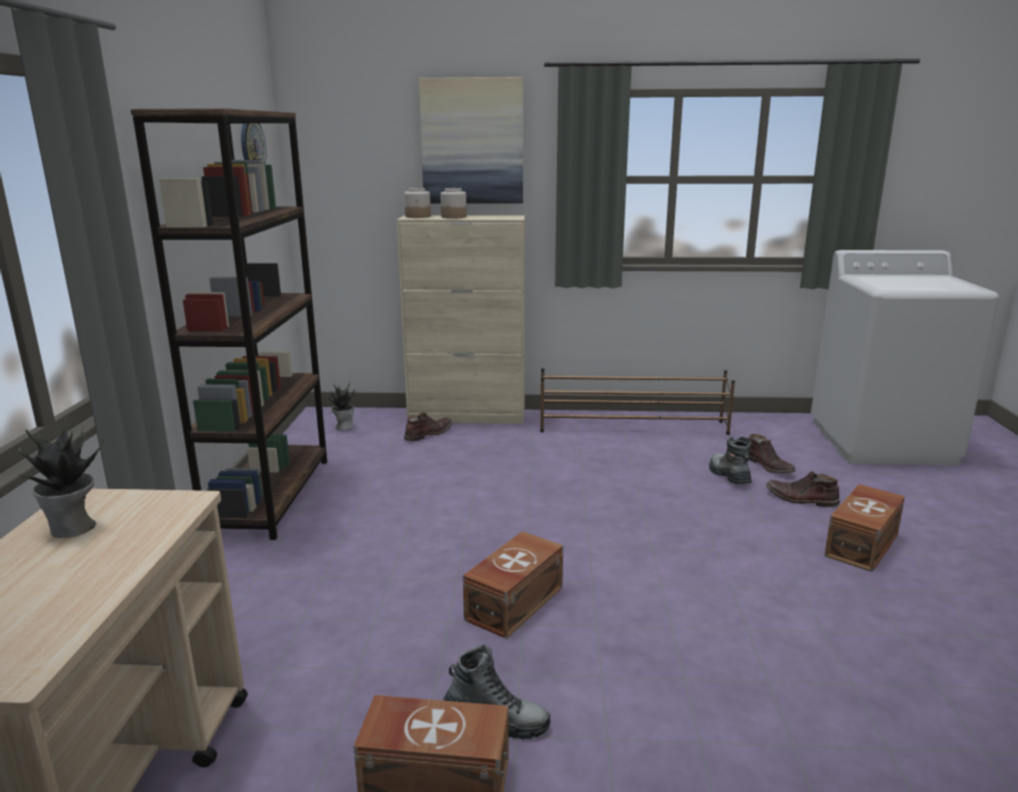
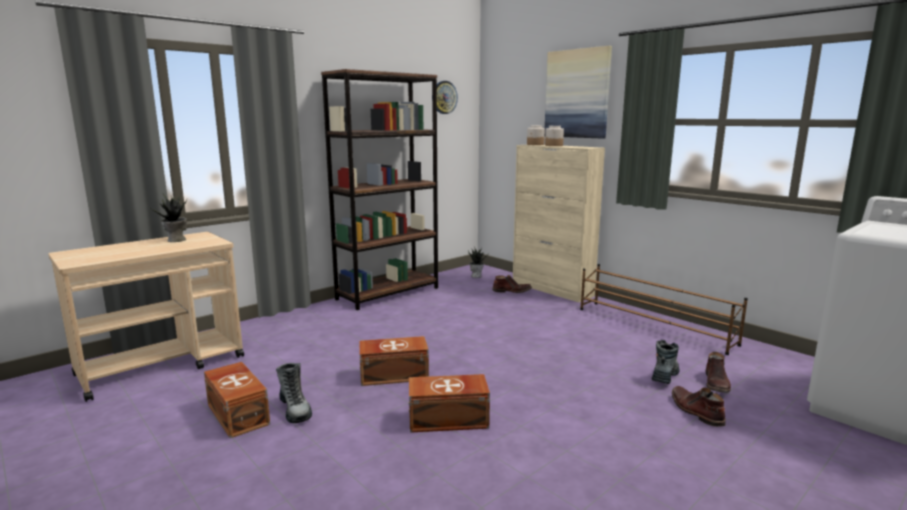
camera: 45 degrees right, 5 degrees down
(863, 545) = (682, 457): brown storage box -> brown storage box (449, 420)

